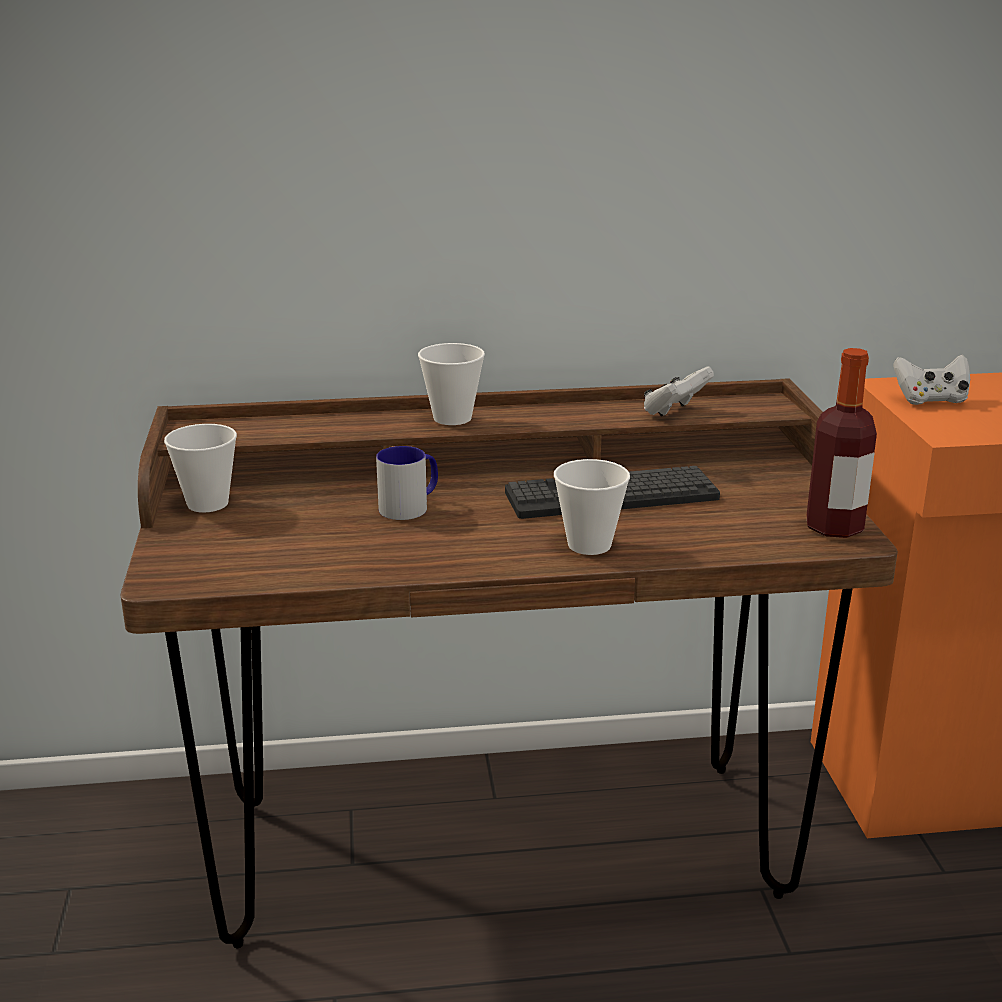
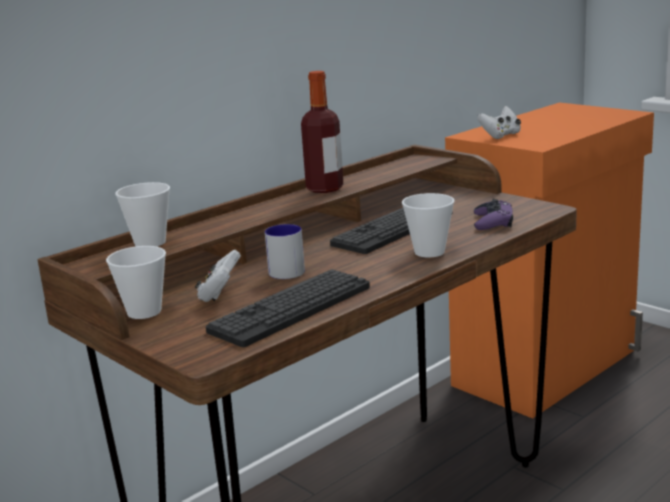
camera: 35 degrees left, 5 degrees down
(327, 558) = (291, 309): none -> keyboard
(452, 418) = (261, 210): cup -> cup (150, 243)
(675, 411) = (383, 173): white game controller -> white game controller (220, 294)
(743, 531) = (493, 222): none -> purple game controller
(834, 527) = (530, 207): bottle -> bottle (324, 188)

